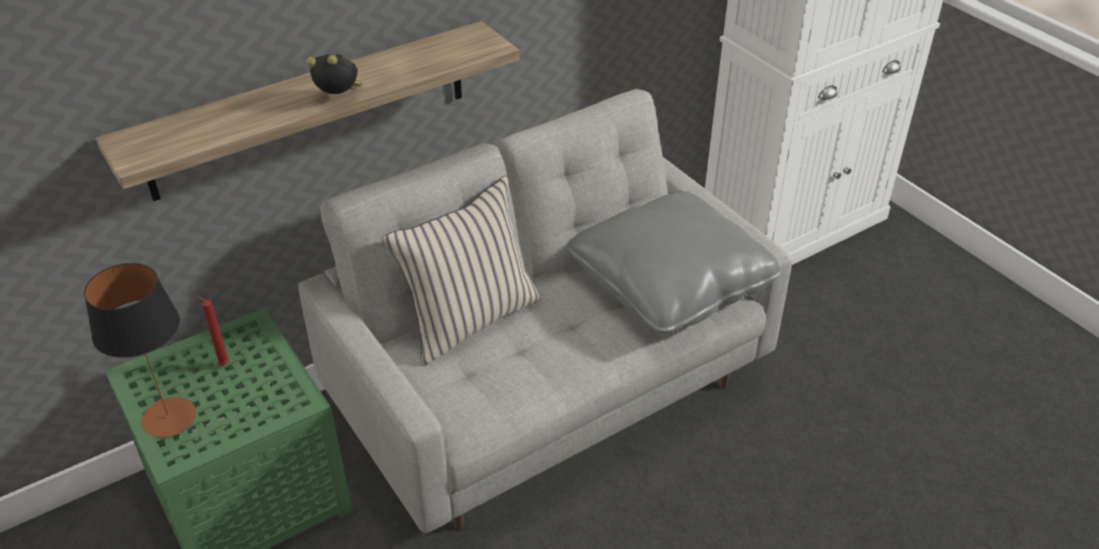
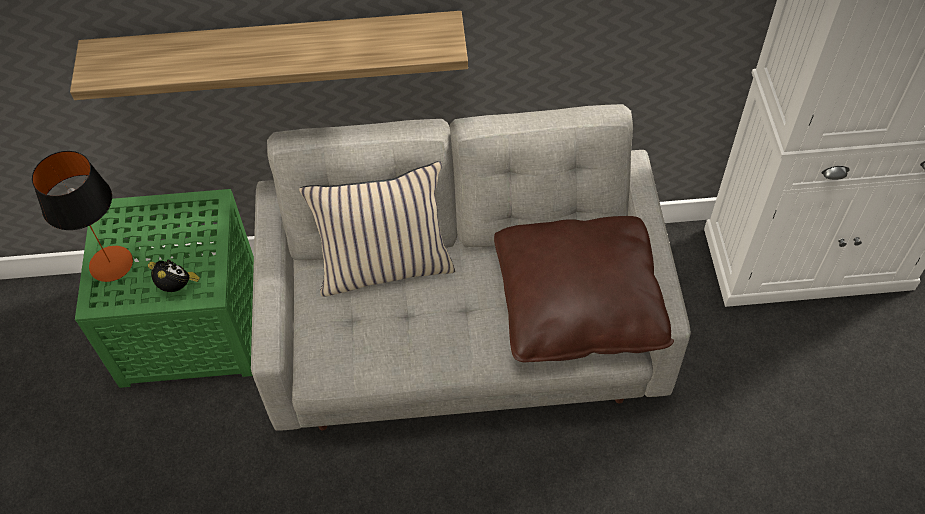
camera: 30 degrees right, 15 degrees up
(222, 364) = (172, 231): red candle -> none
(340, 97) = (280, 64): alarm clock -> alarm clock (178, 287)
(671, 284) = (578, 304): grey pillow -> brown pillow

